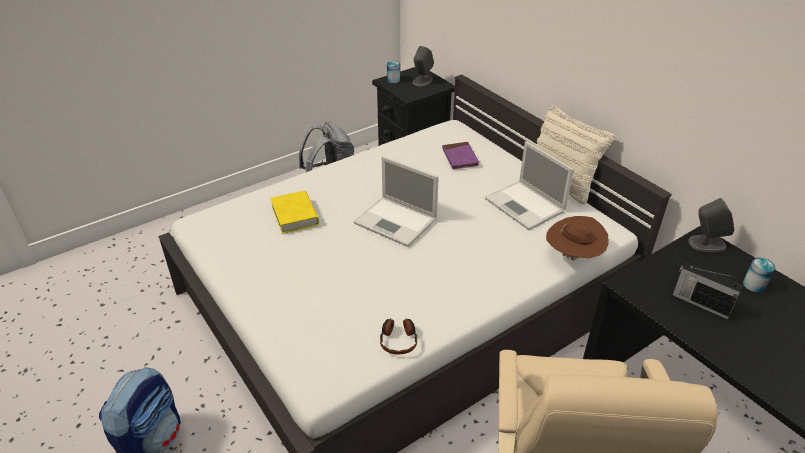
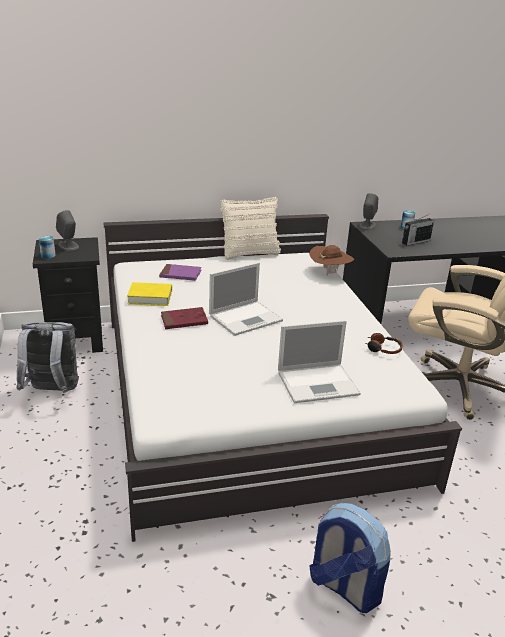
camera: 70 degrees left, 10 degrees down
(295, 215) = (200, 359): yellow book -> yellow book (150, 297)
(363, 187) = (184, 320): none -> red book
(526, 206) = (264, 270): laptop -> laptop (319, 383)

